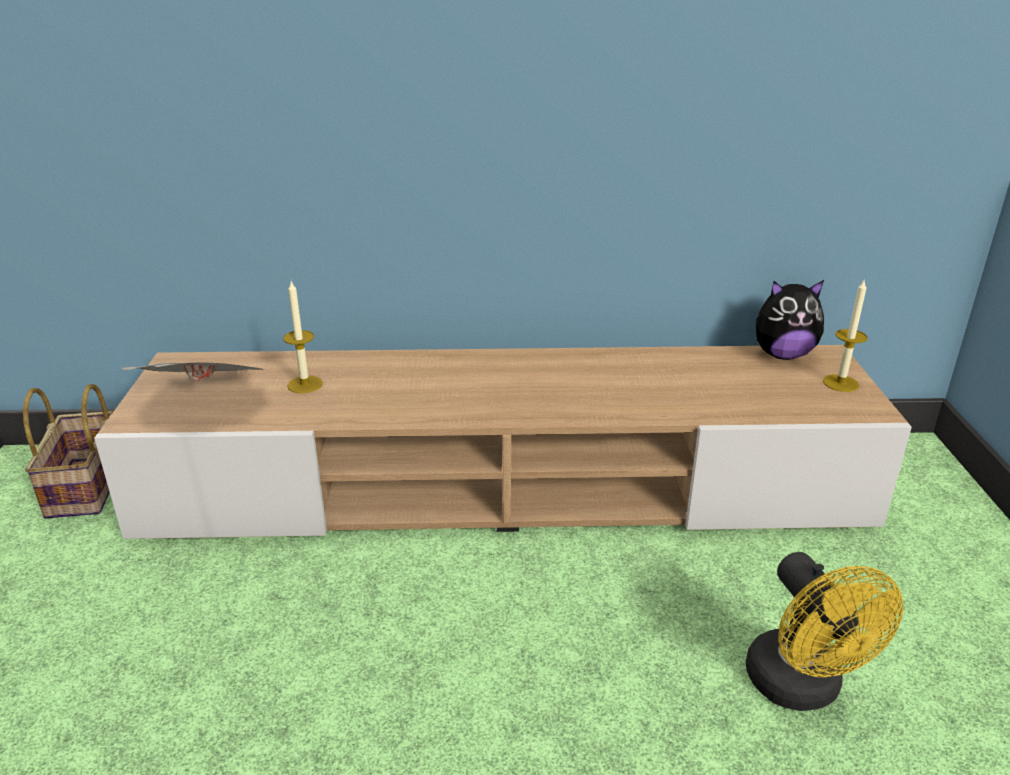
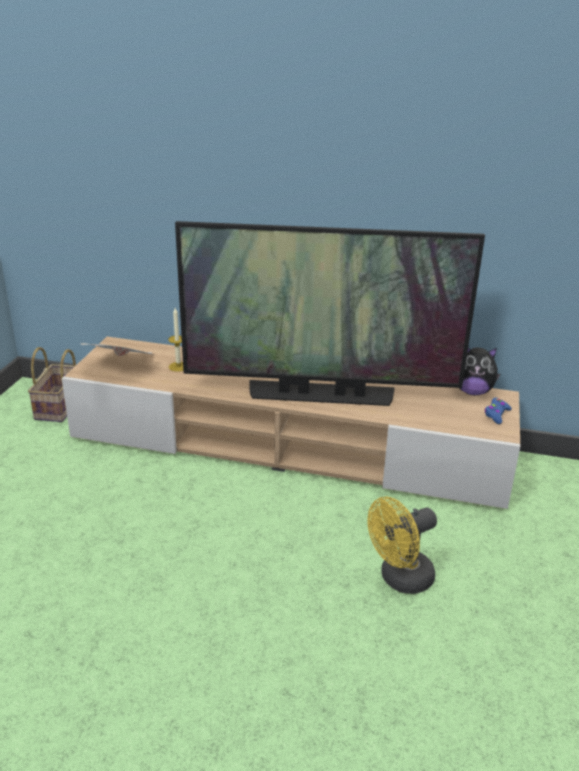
camera: 15 degrees right, 0 degrees up
(564, 394) = (320, 394): none -> television
(801, 689) = (400, 579): yellow fan -> yellow fan turned 60 degrees clockwise
(840, 383) = (496, 414): candle -> blue game controller

